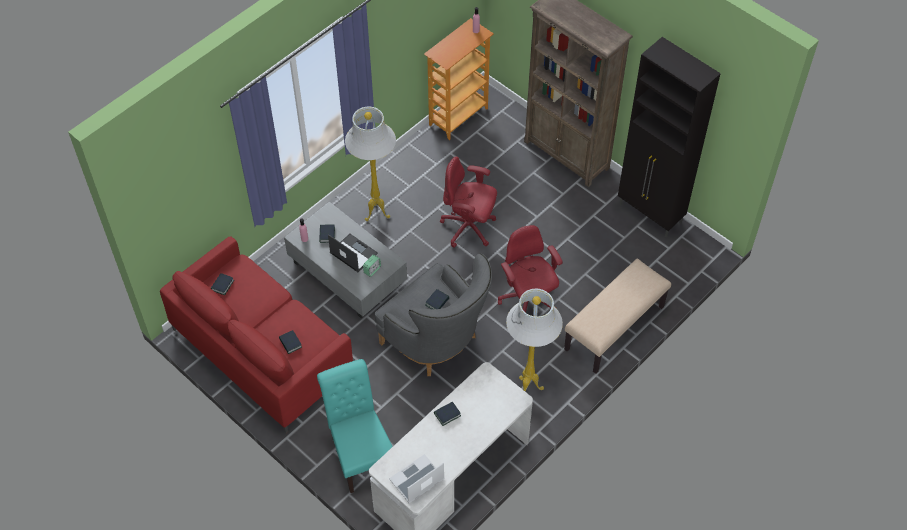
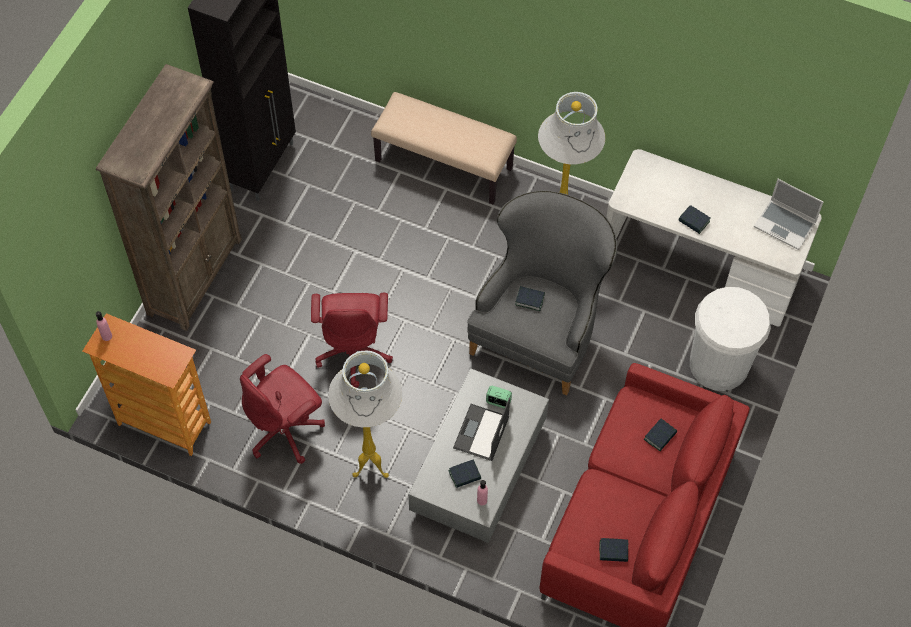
camera: 110 degrees left, 5 degrees up
(360, 454) = (719, 364): turquoise chair -> white trash can
(527, 300) = (440, 258): red office chair -> red office chair (286, 430)

